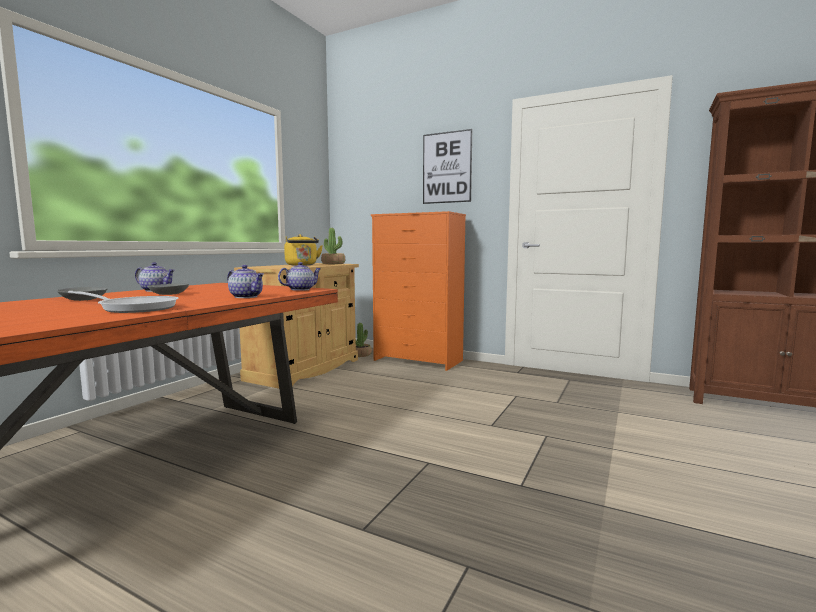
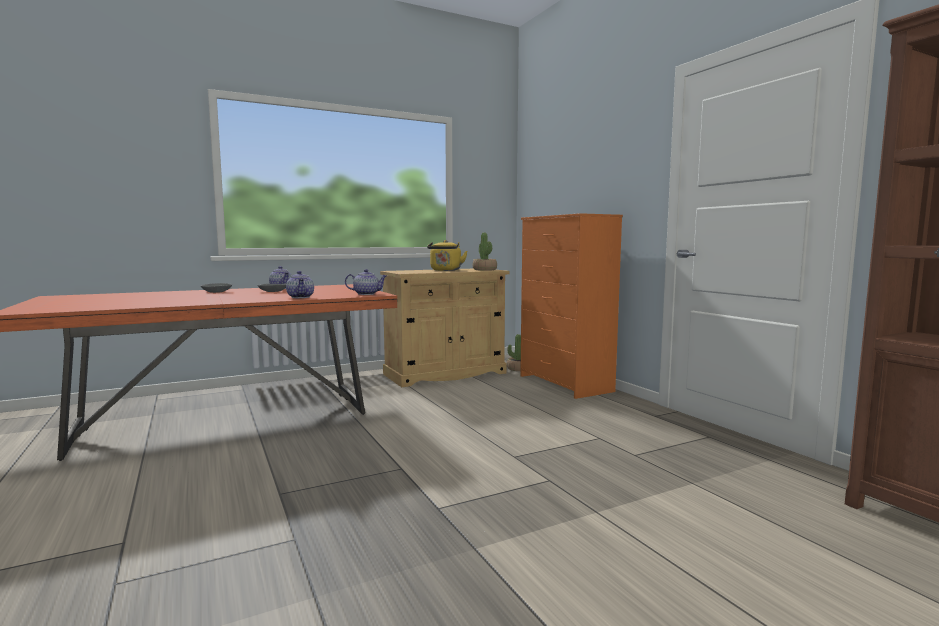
camera: 35 degrees right, 0 degrees up
(134, 308) = (208, 300): frying pan -> none
(447, 167) = (610, 159): picture -> none

